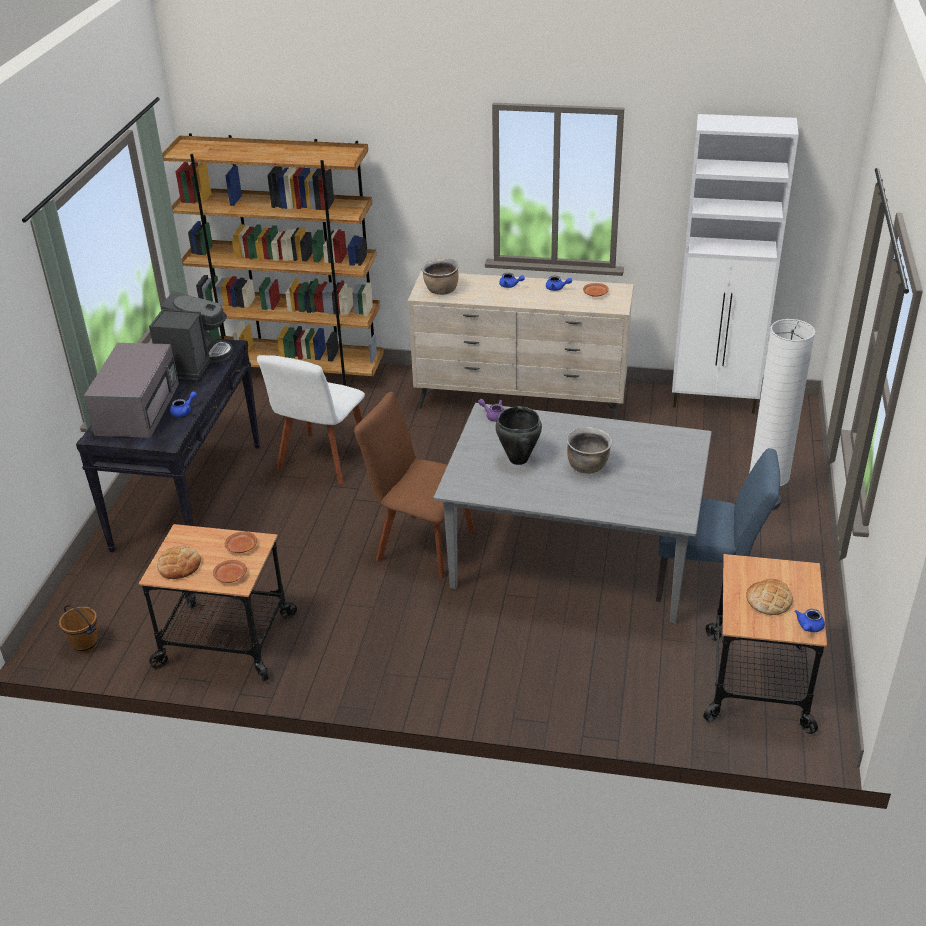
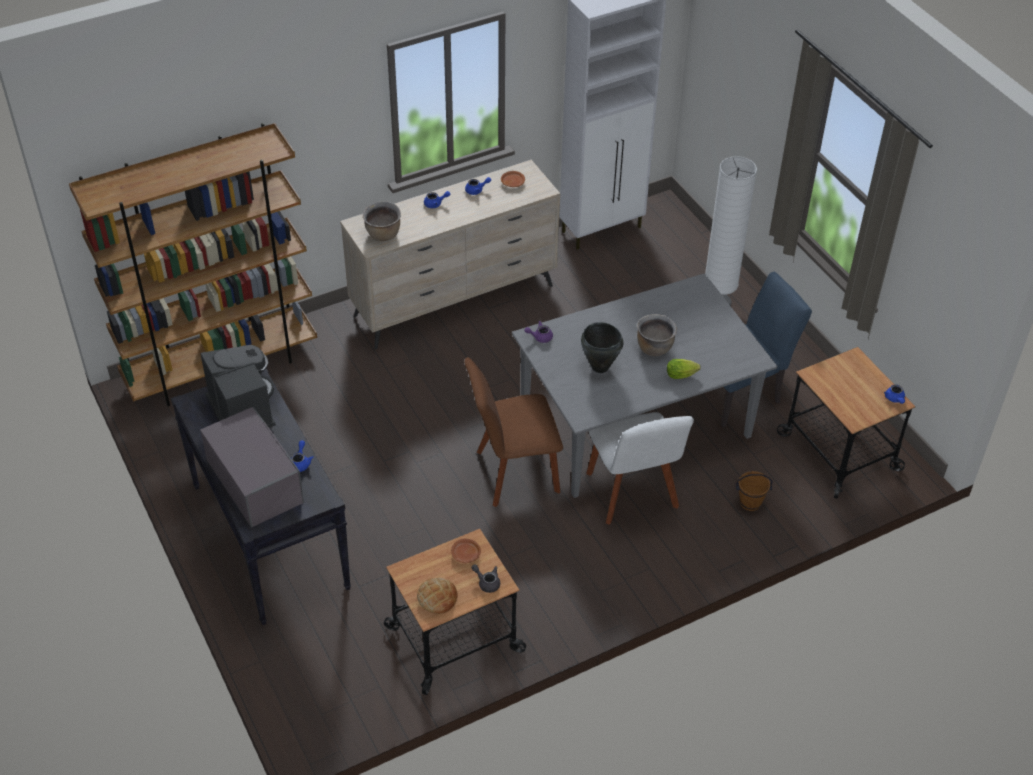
camera: 40 degrees left, 10 degrees up
(85, 645) = (344, 713): brown bucket -> brown bucket (750, 503)
(230, 576) = (487, 582): brown plate -> grey teapot
(321, 461) = (348, 442): white chair -> white chair (633, 494)
(588, 498) = (682, 375): none -> lettuce
(769, 600) = (855, 392): bread -> none

